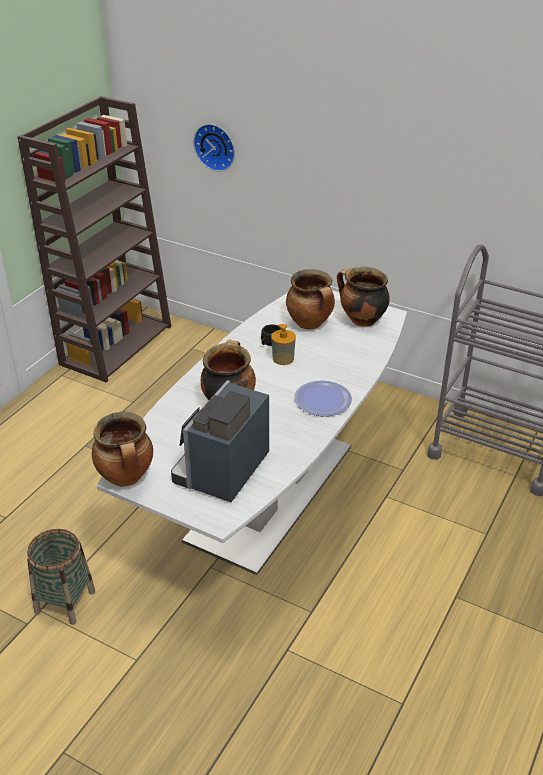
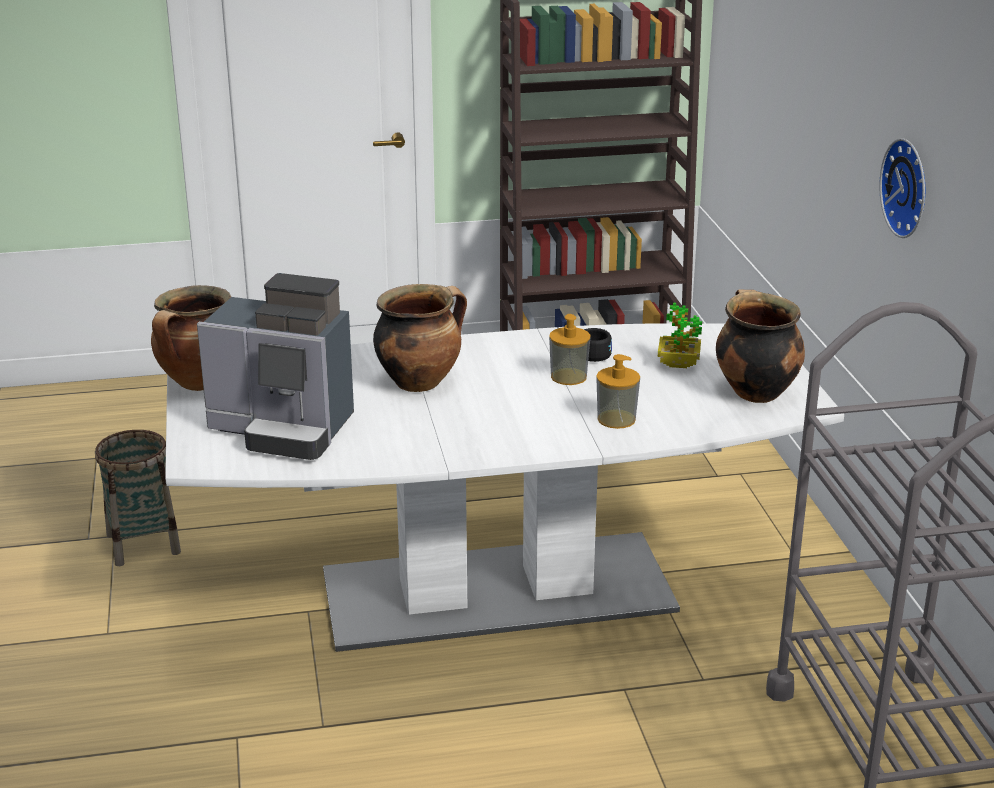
camera: 50 degrees right, 10 degrees down
(216, 146) = (773, 82): wall clock -> wall clock (909, 187)
(222, 472) = (284, 429): coffee machine -> coffee machine turned 150 degrees counterclockwise
(310, 324) = (678, 363): cooking pot -> potted plant
(322, 400) = (525, 434): plate -> none
(340, 367) = (616, 419): none -> soap dispenser

